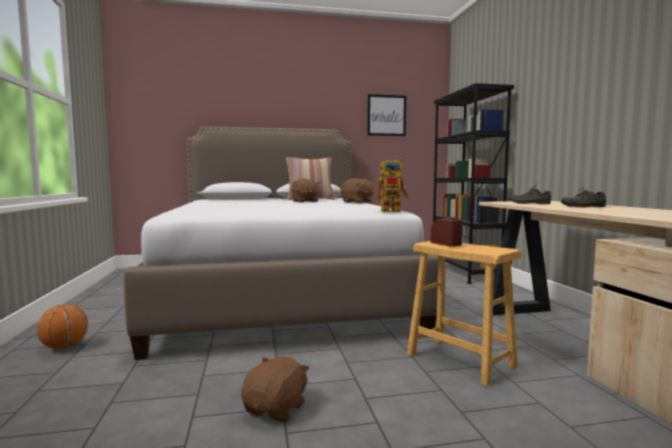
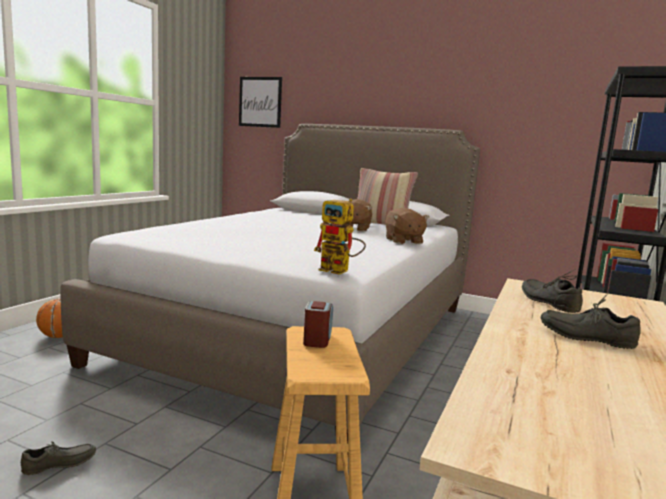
camera: 35 degrees right, 5 degrees up
(276, 409) = (60, 465): brown plush toy -> grey shoe
(386, 115) = (546, 109): picture -> picture (260, 102)

